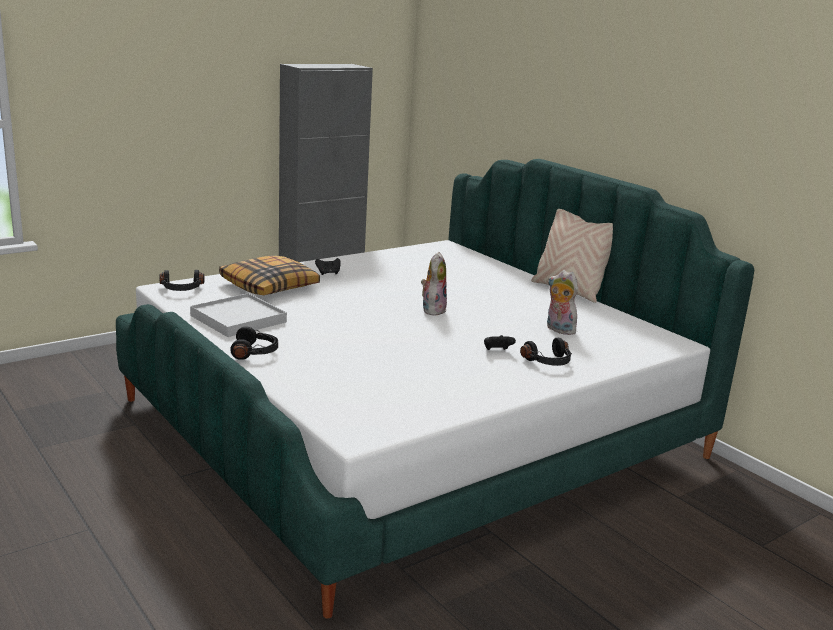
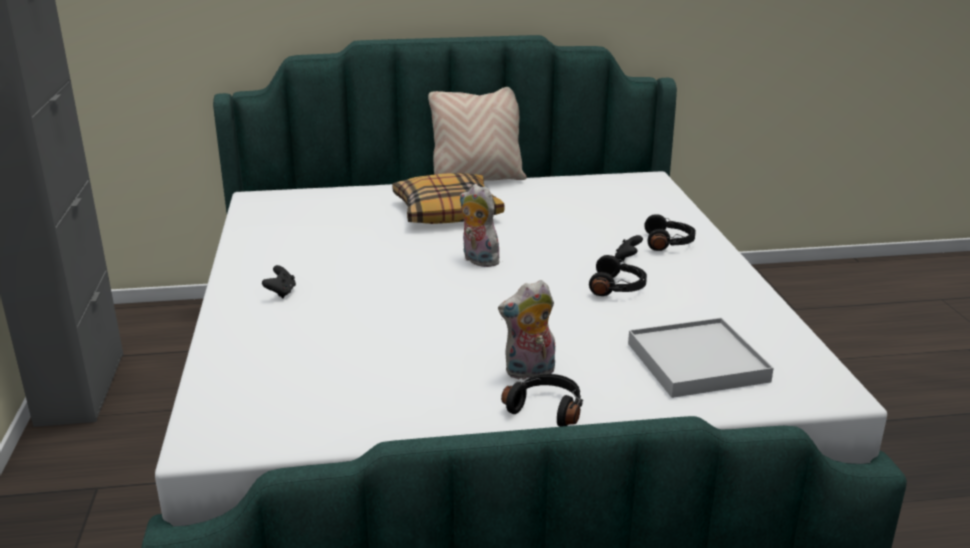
camera: 60 degrees left, 5 degrees up
(181, 289) = (227, 426): black headphones -> black headphones (618, 288)
(238, 319) = (408, 398): white tray -> white tray (697, 362)
(270, 286) = (290, 346): pillow -> pillow (447, 211)
(558, 330) = (585, 215): plush toy -> plush toy (529, 373)

